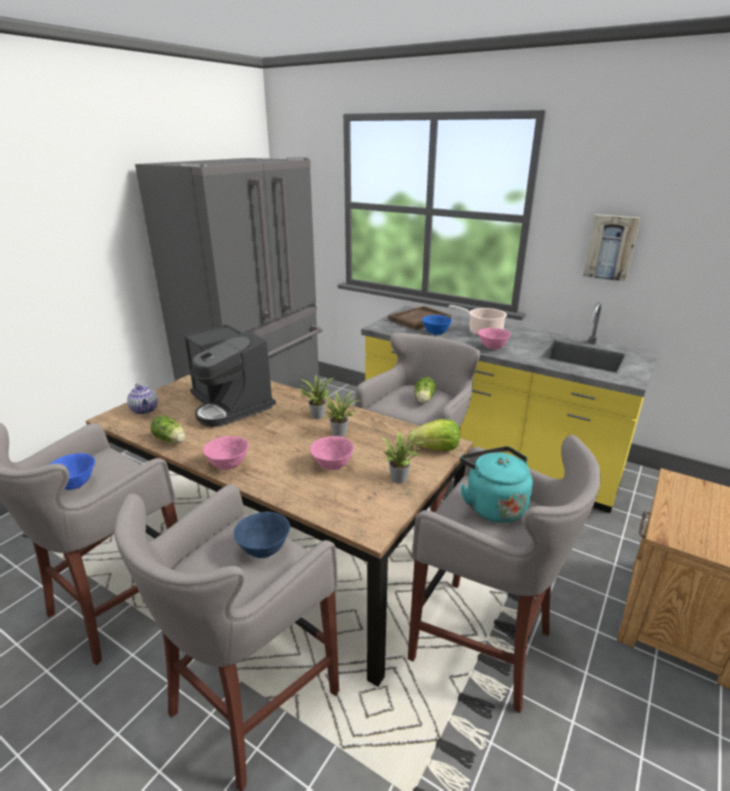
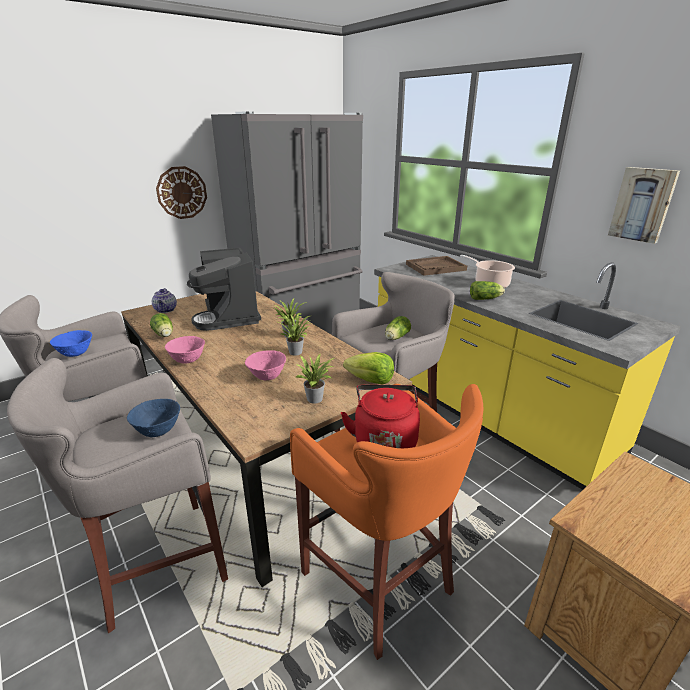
camera: 20 degrees right, 0 degrees up
(107, 261) = (182, 192): none -> wall clock
(435, 333) = (440, 280): blue bowl -> none
(485, 644) = (380, 583): grey stool -> orange stool
(492, 348) = (486, 299): pink bowl -> lettuce
(492, 505) = (384, 442): turquoise kettle -> red kettle

